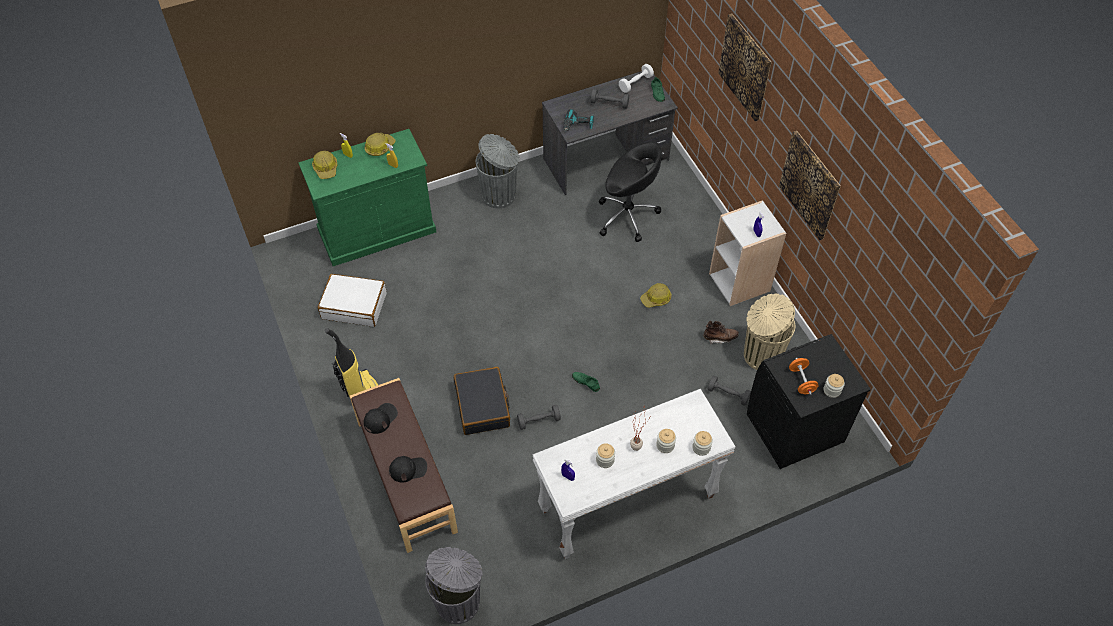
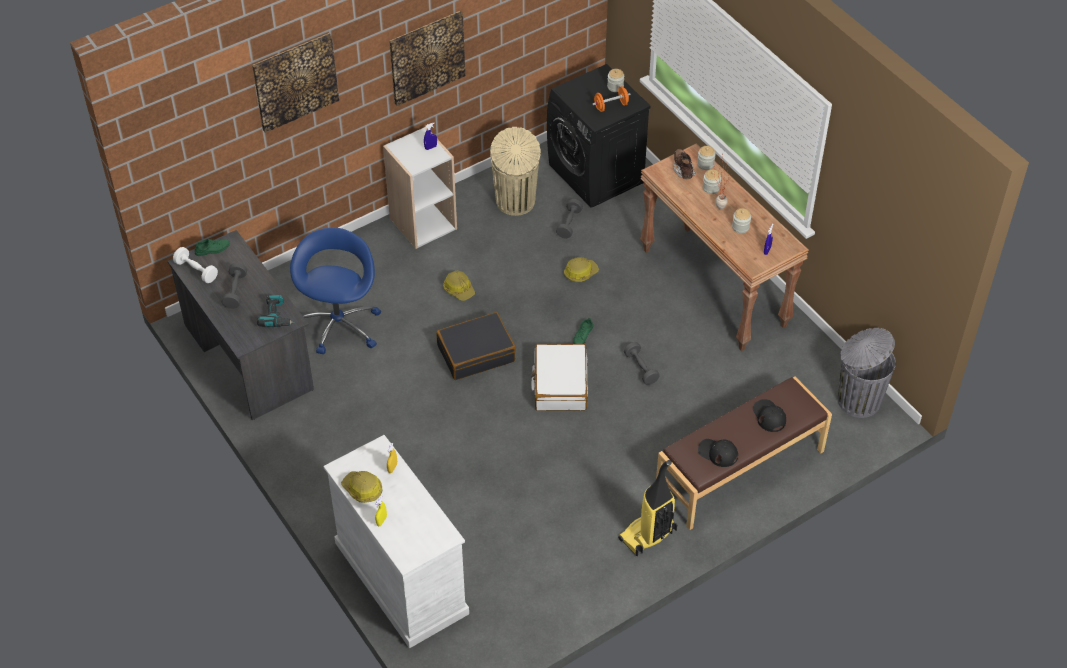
camera: 100 degrees left, 5 degrees down
(326, 168) = (409, 539): hard hat -> hard hat (580, 273)
(354, 305) = (526, 574): white suitcase -> white suitcase (560, 384)
(377, 230) = (400, 578): green dresser -> white dresser
(483, 406) = (635, 419): black suitcase -> black suitcase (476, 353)
(500, 195) = (322, 455): grey trash can -> none
(627, 505) = (715, 287): white console table -> brown console table
(628, 216) = (340, 325): black office chair -> blue office chair
(720, 337) = (500, 234): brown boot -> brown boot (683, 169)

